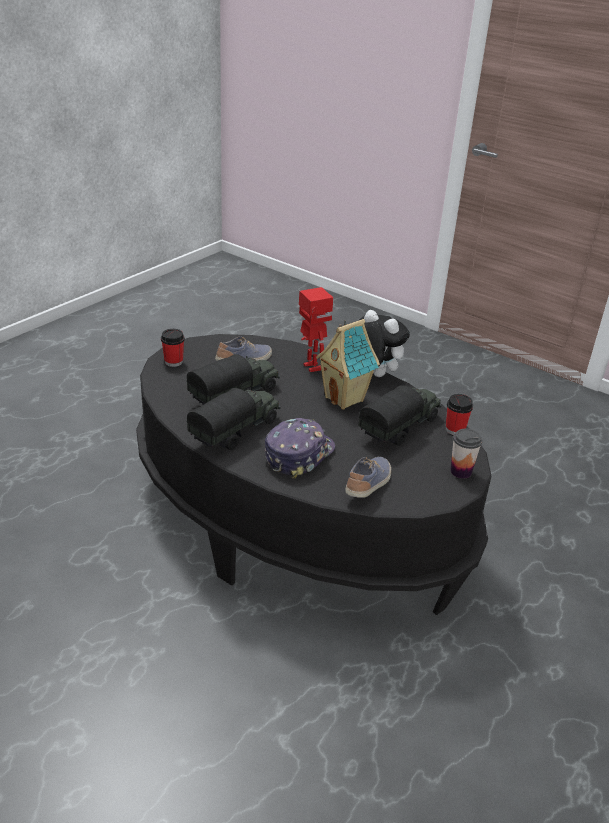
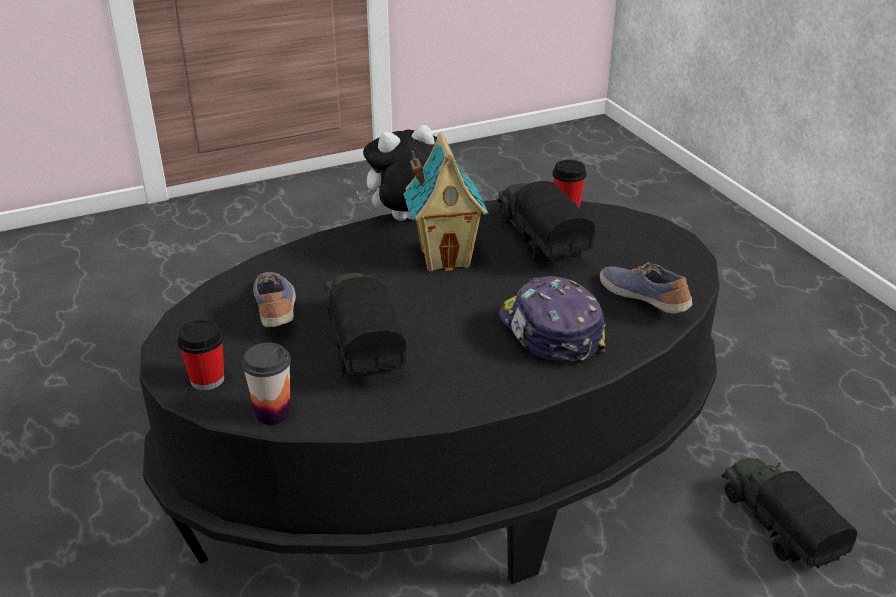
camera: 60 degrees left, 0 degrees up
(236, 431) = (458, 369): toy truck -> toy truck (777, 526)
(311, 367) = (345, 259): toy robot -> none
(461, 471) = (649, 232): cup -> cup (273, 413)

